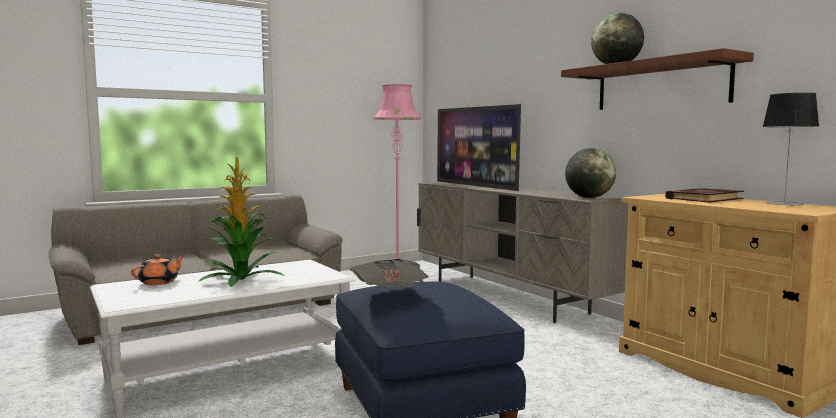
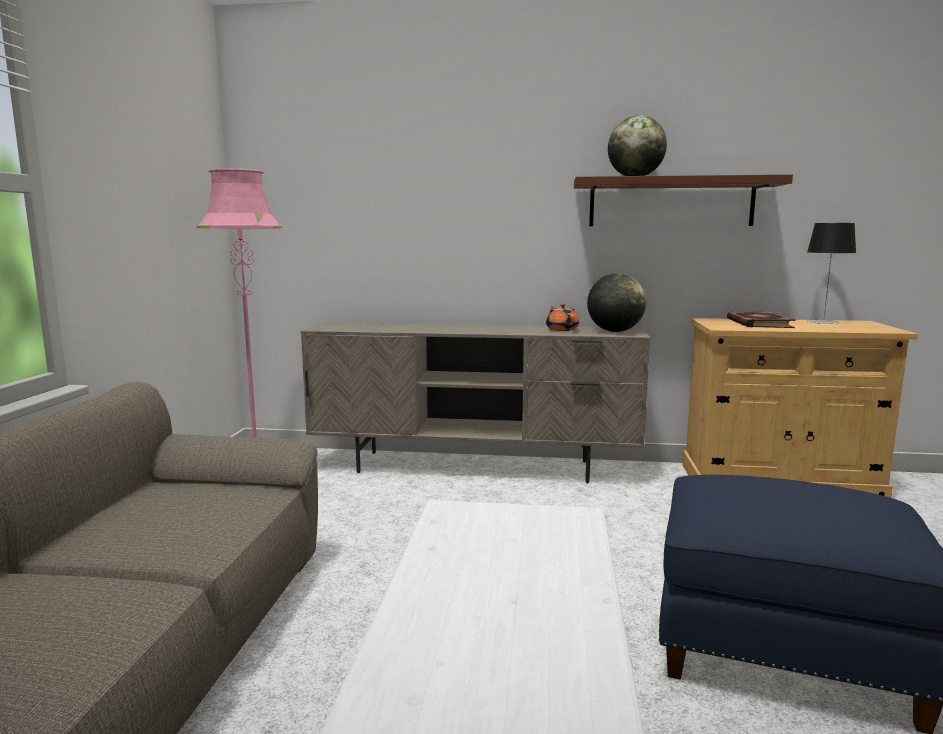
camera: 50 degrees left, 5 degrees up
(159, 282) = (420, 669): orange teapot -> orange teapot (561, 329)
(239, 279) = (505, 583): potted plant -> none
(390, 296) = (818, 518): newspaper -> none
(476, 186) = (411, 328): television -> none

